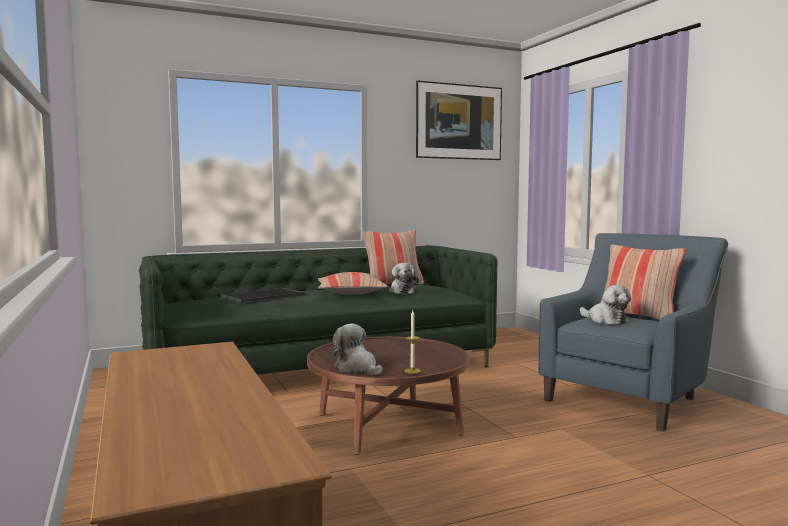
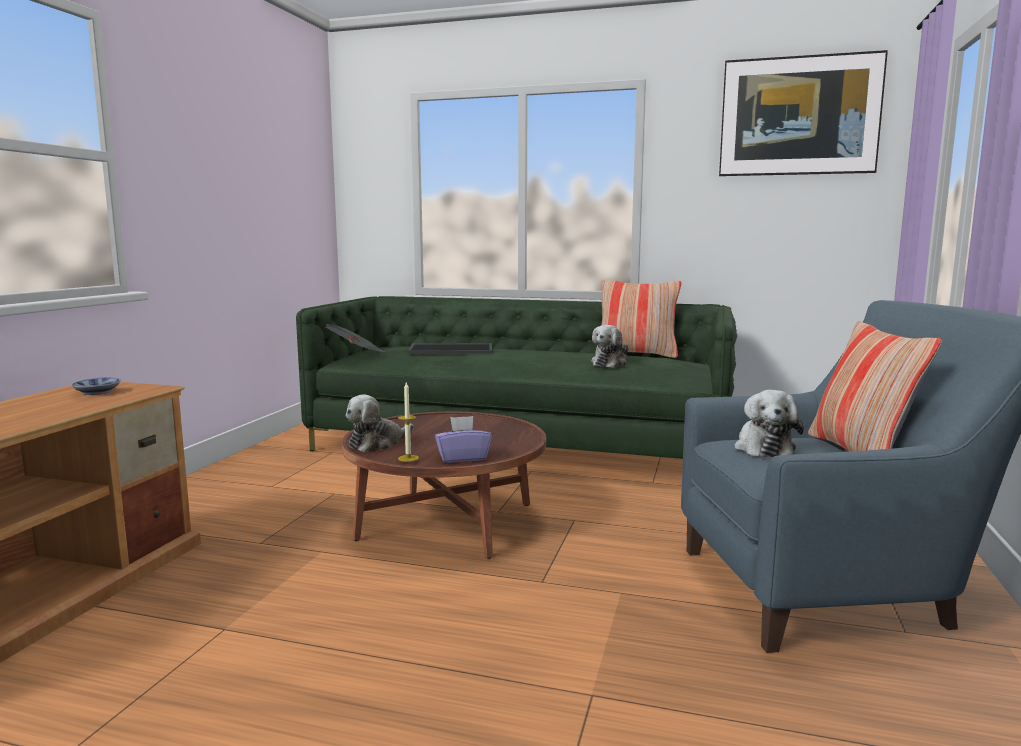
camera: 40 degrees right, 5 degrees up
(175, 358) = (97, 392): none -> bowl
(190, 309) = (356, 354): none -> newspaper
(351, 292) = (545, 357): pillow -> none
(357, 368) = (377, 443): plush toy -> plush toy turned 135 degrees counterclockwise
(438, 364) = (462, 458): none -> purple tissue box

